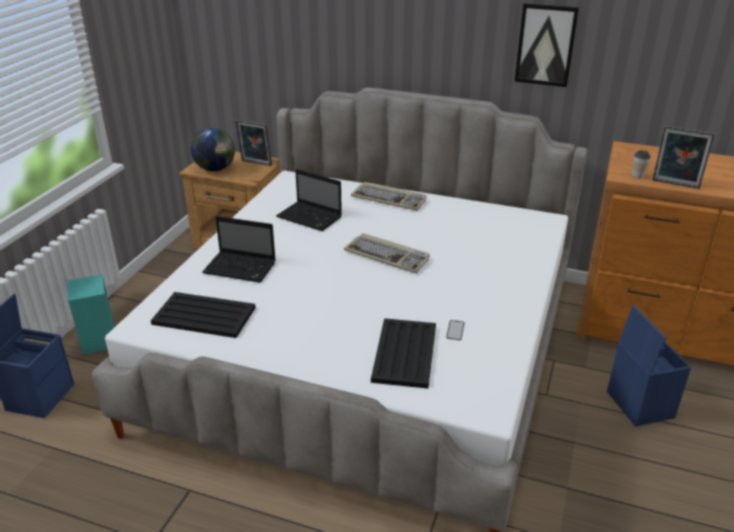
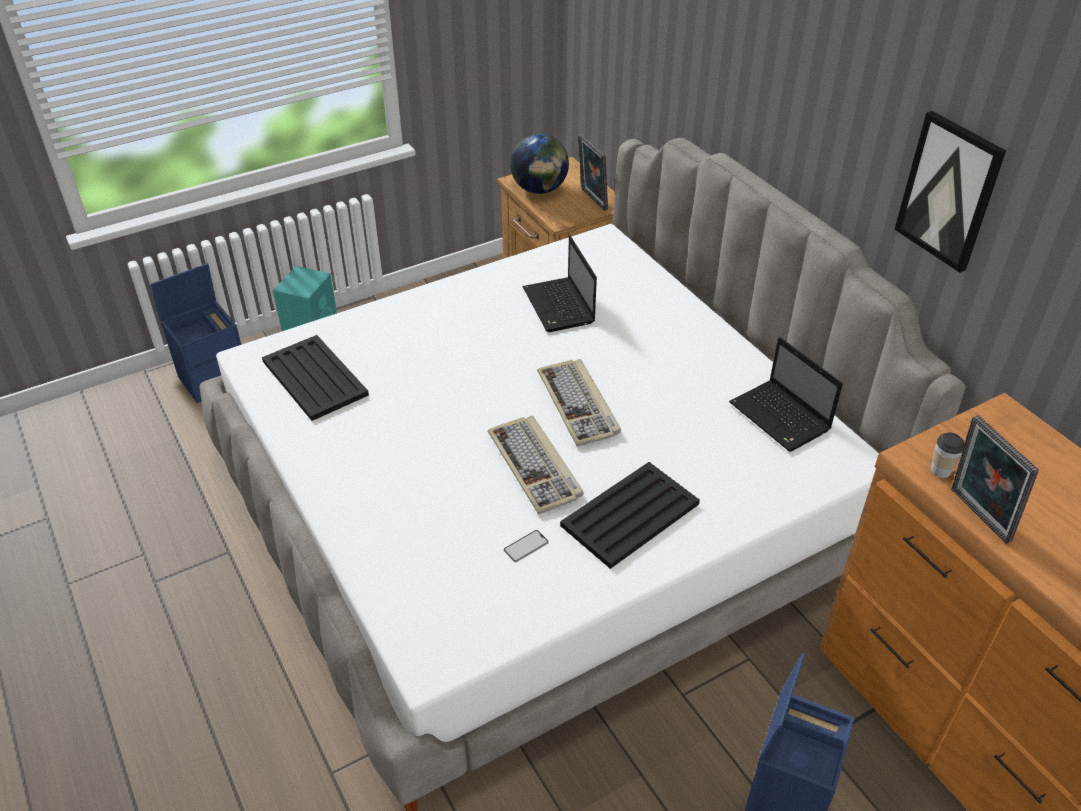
camera: 40 degrees right, 10 degrees up
(241, 268) = (412, 338): laptop -> laptop (781, 418)
(390, 199) = (684, 324): keyboard -> keyboard (536, 466)
(405, 352) = (439, 539): black tray -> black tray (631, 514)

